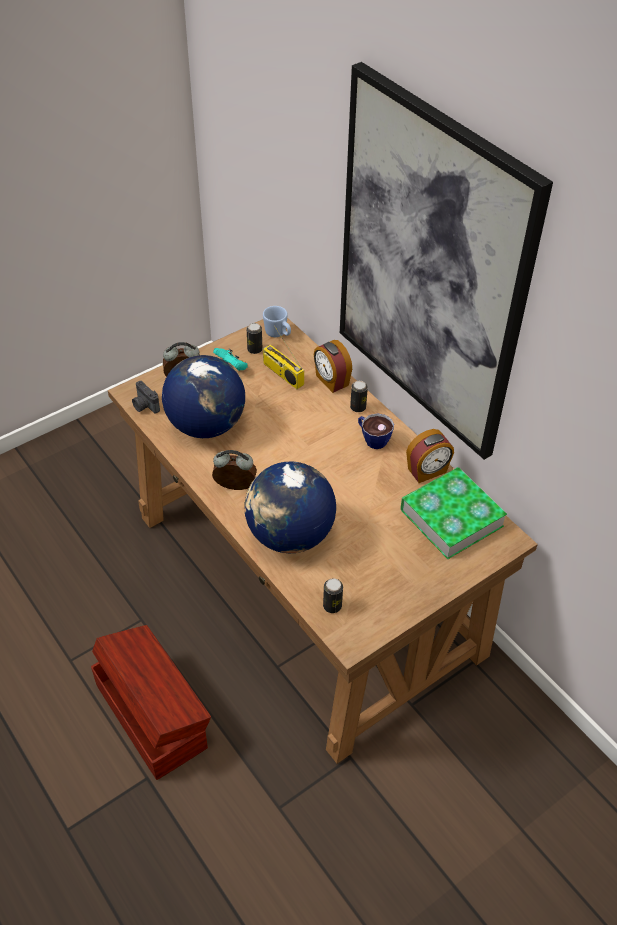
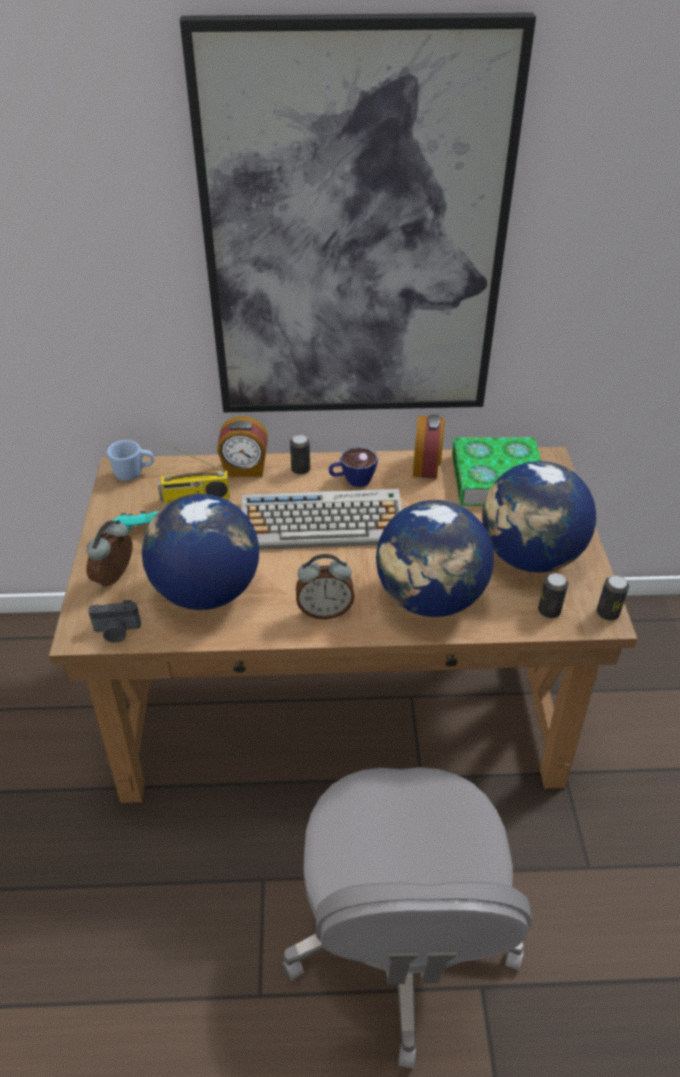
camera: 55 degrees left, 5 degrees down
(152, 714) = (400, 936): brown storage box -> grey office chair
(235, 488) = (325, 611): alarm clock -> alarm clock turned 135 degrees counterclockwise
(254, 349) = (135, 501): can -> can (607, 613)
(316, 445) = (323, 521): none -> keyboard
(379, 573) = (529, 557): none -> globe

